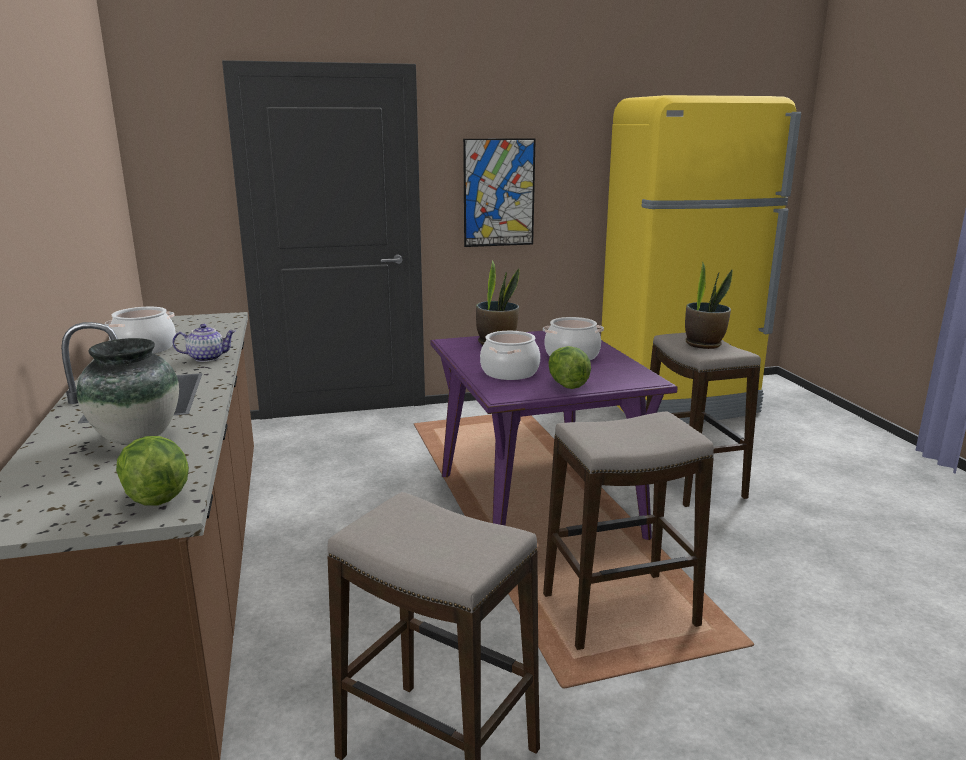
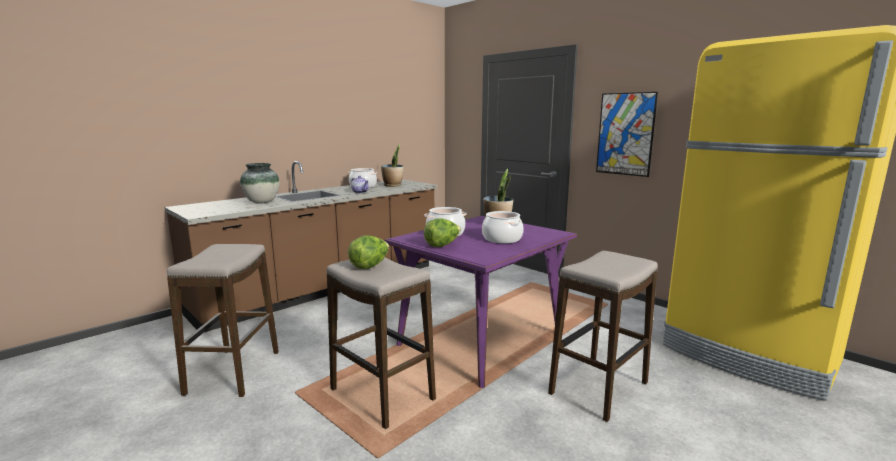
camera: 60 degrees right, 5 degrees down
(156, 495) = (209, 212): lettuce -> lettuce (370, 266)
(704, 344) = (609, 263): potted plant -> potted plant (393, 185)

